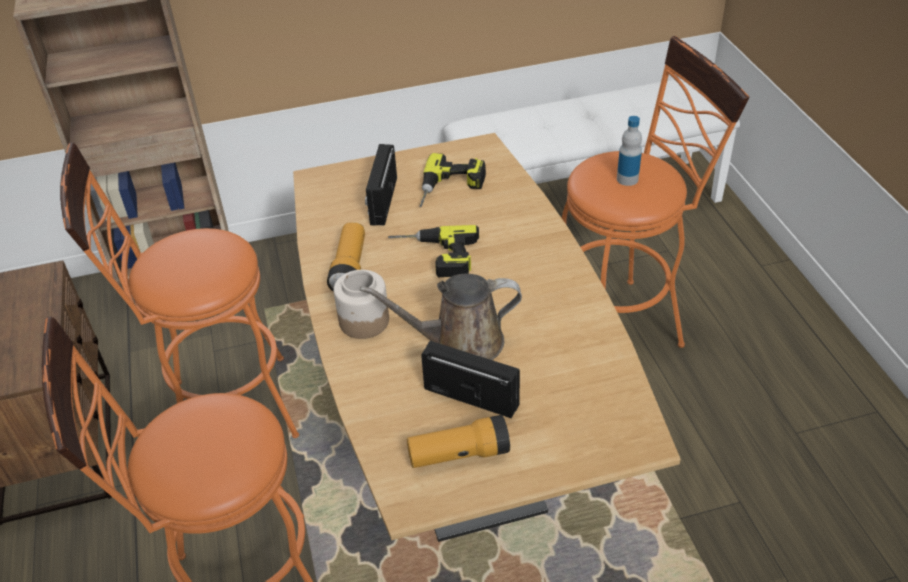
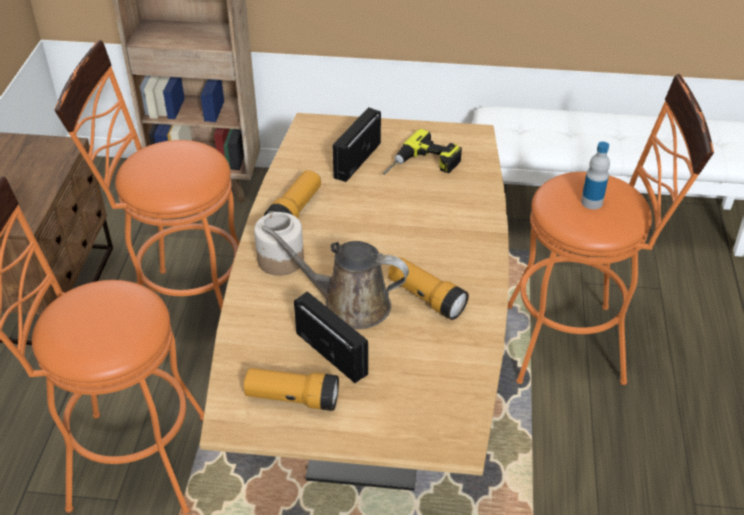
camera: 20 degrees right, 0 degrees up
(433, 256) = (371, 222): power drill -> none
(530, 313) = (426, 298): none -> flashlight

